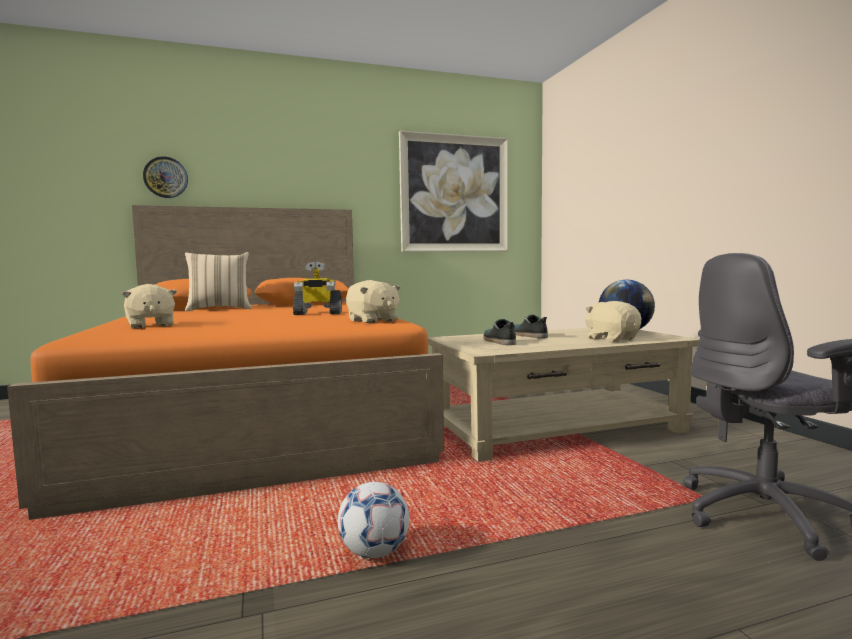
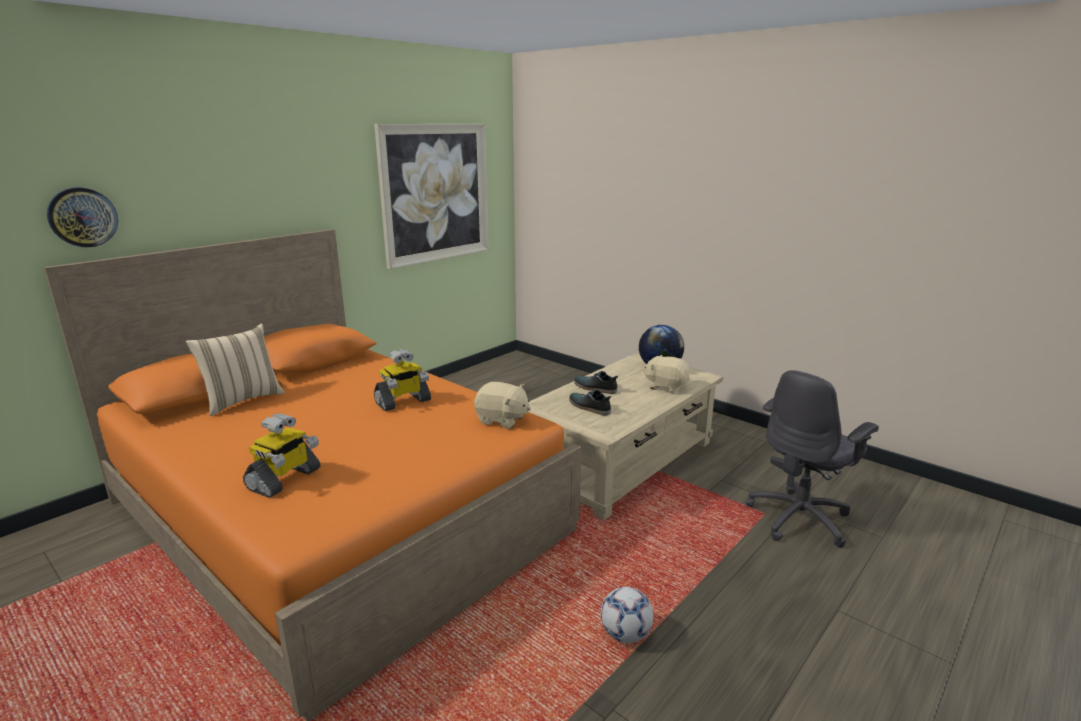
camera: 30 degrees left, 15 degrees up
(150, 325) = (284, 479): beige plush toy -> toy robot

